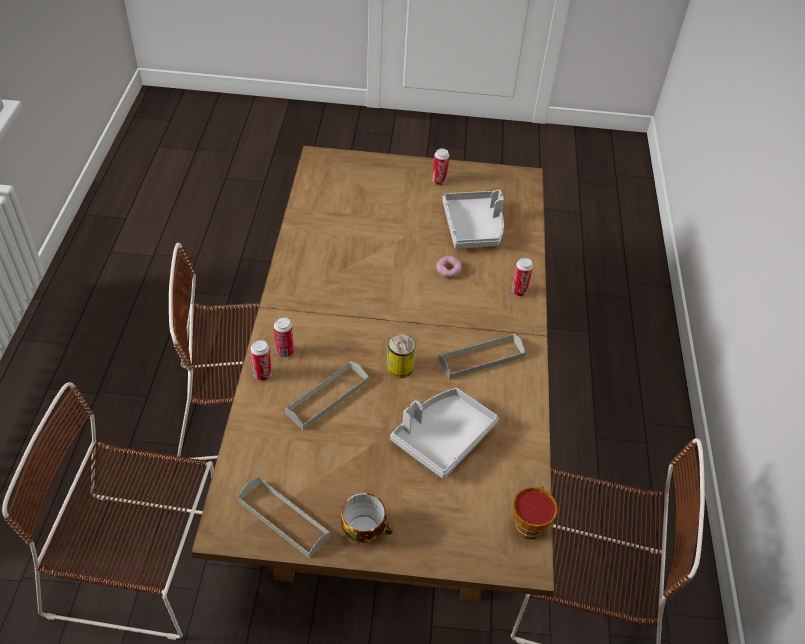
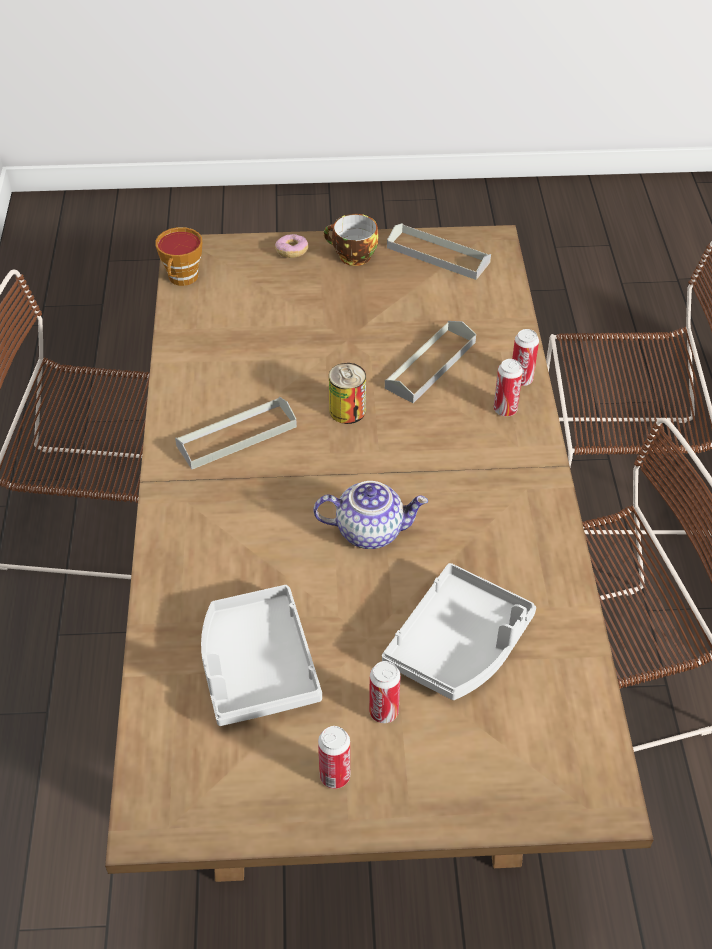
camera: 175 degrees right, 0 degrees up
(400, 284) = (370, 530): none -> teapot
(443, 437) = (281, 342): grey tray -> grey tray (459, 645)
(448, 271) = (296, 566): donut -> donut (292, 252)
(519, 291) = (178, 546): can -> can (383, 712)

